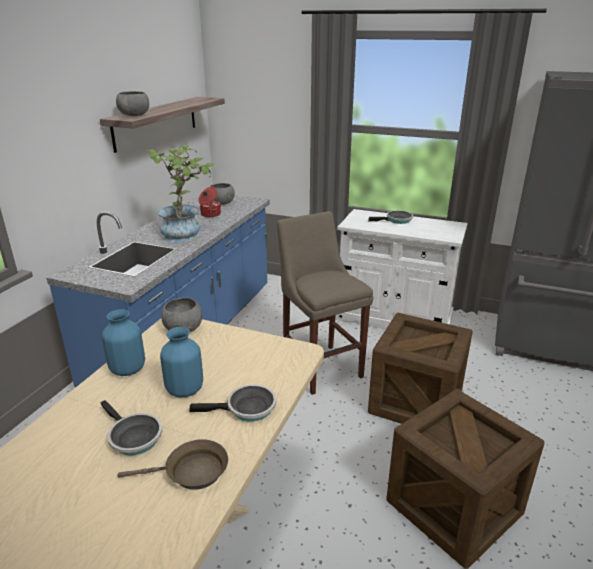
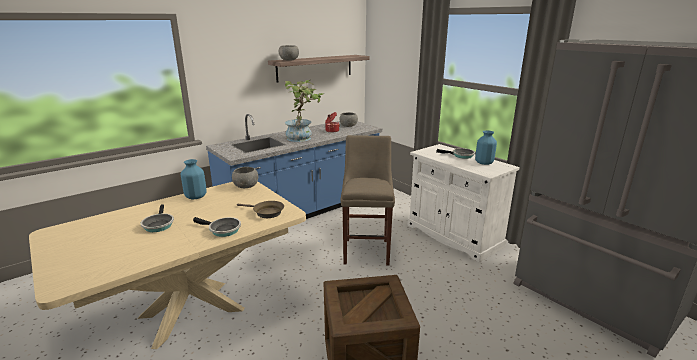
camera: 30 degrees right, 5 degrees down
(184, 390) = (207, 212): blue vase -> blue vase (483, 163)
(191, 472) = (160, 247): brown frying pan -> brown frying pan (266, 212)
(415, 402) = (410, 292): crate -> none

